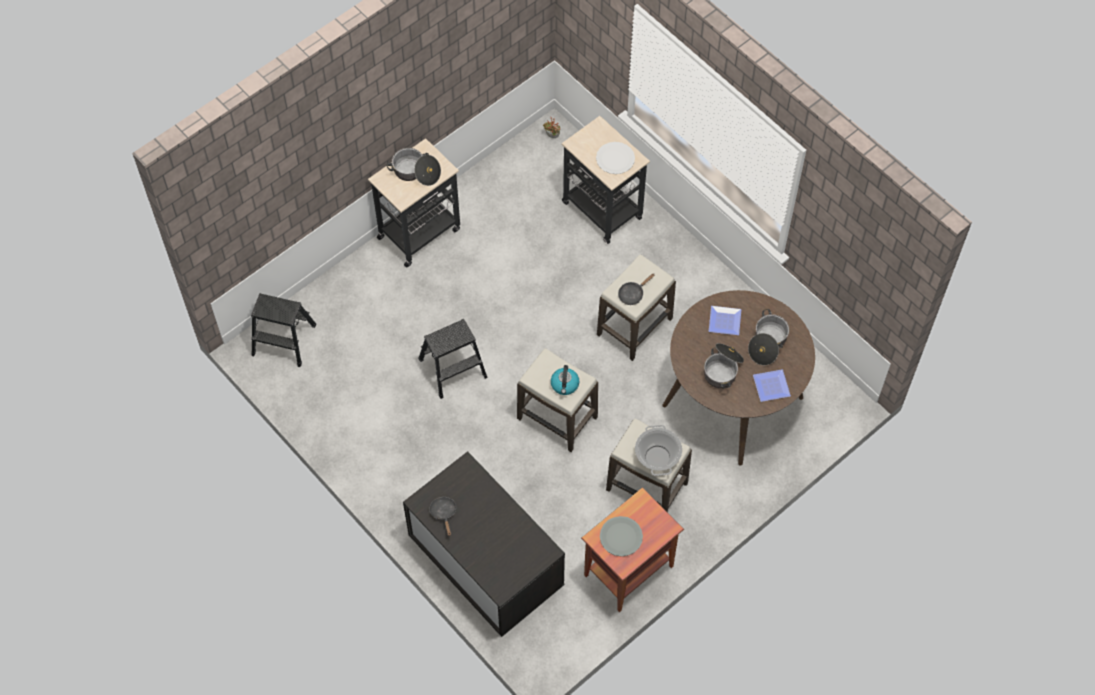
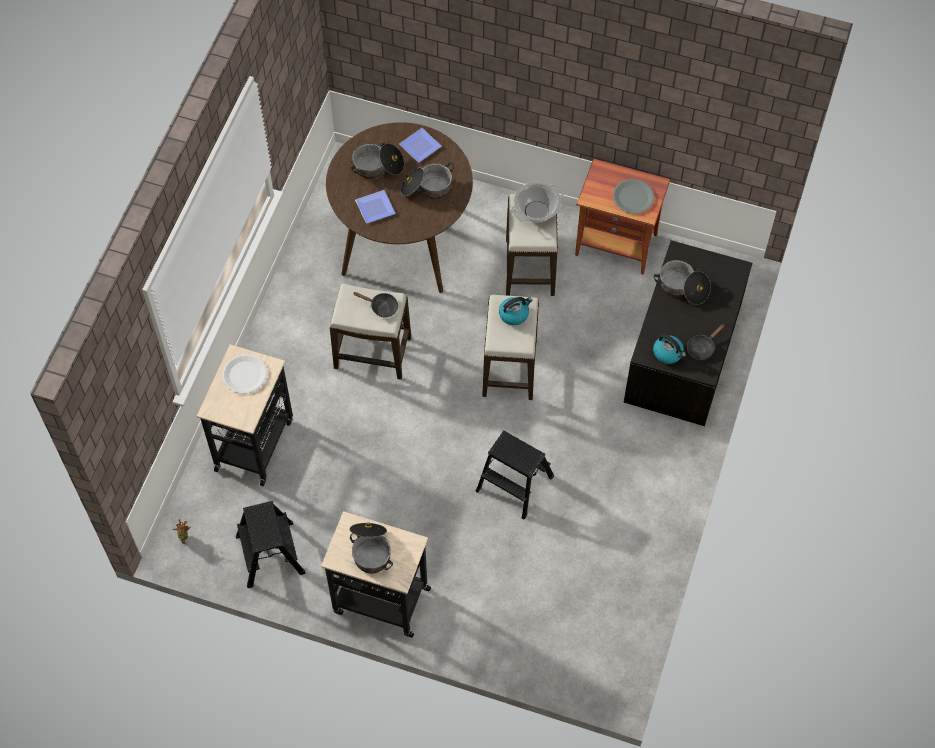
camera: 120 degrees left, 0 degrees up
(283, 339) = (584, 657): black step ladder -> black step ladder (270, 555)
(456, 484) = (668, 353): none -> kettle
(510, 533) = (682, 288): none -> cooking pot

